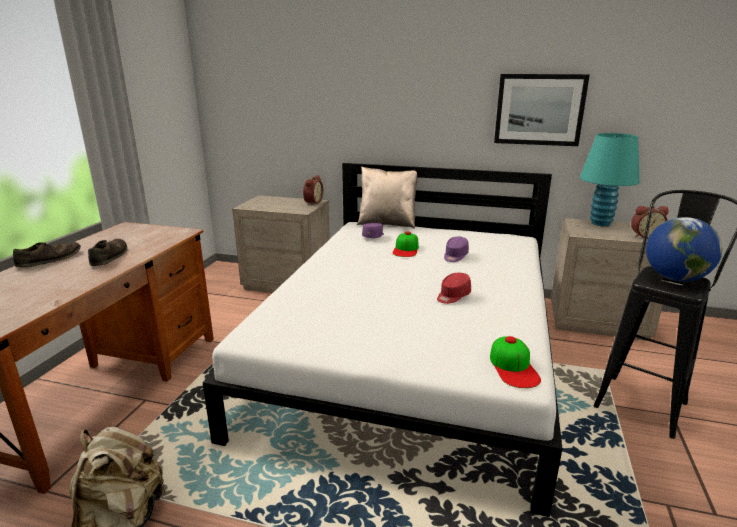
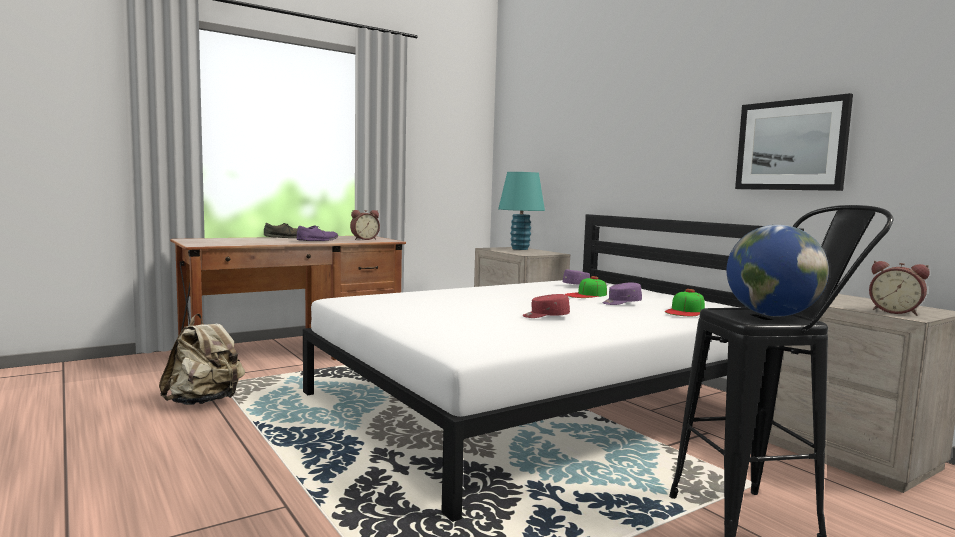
camera: 40 degrees right, 15 degrees down
(109, 257) = (318, 240): brown shoe -> purple shoe
(312, 202) = (550, 253): alarm clock -> alarm clock (364, 239)
(387, 223) = (617, 283): beige pillow -> none
(513, 367) = (478, 347): cap -> cap (685, 311)
(600, 223) = (859, 298): turquoise table lamp -> turquoise table lamp (520, 249)

